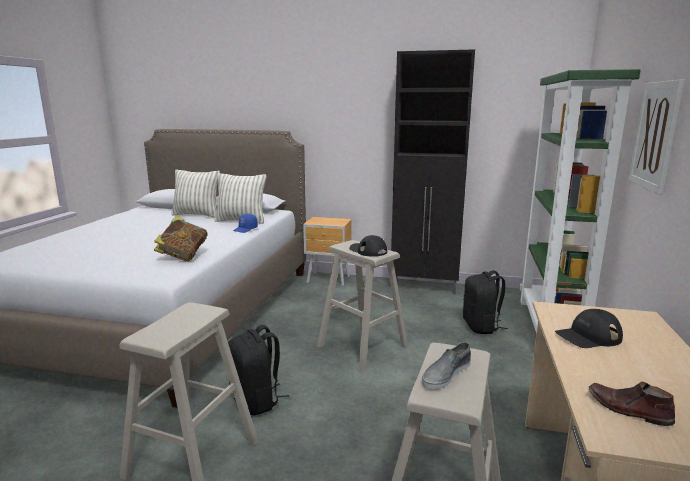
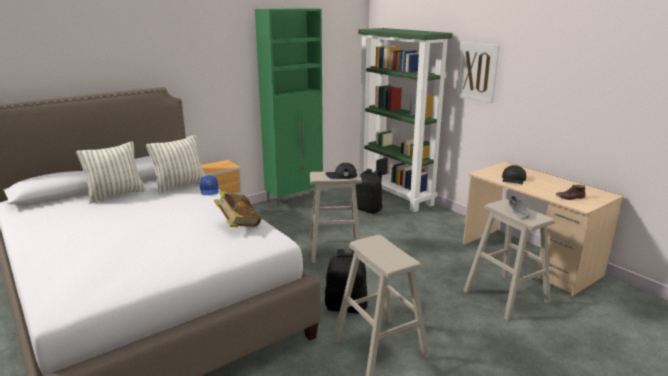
camera: 50 degrees left, 5 degrees up
(425, 287) = (295, 199): black cabinet -> green cabinet

